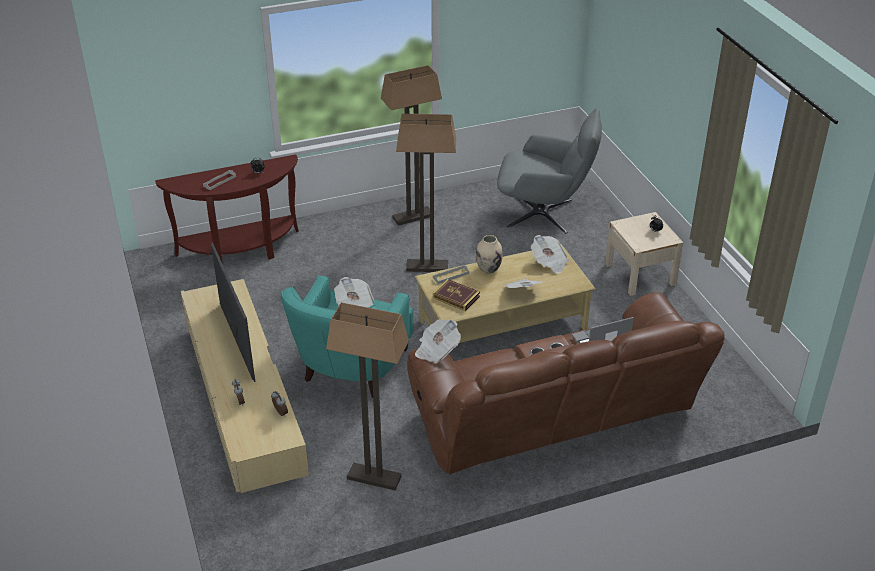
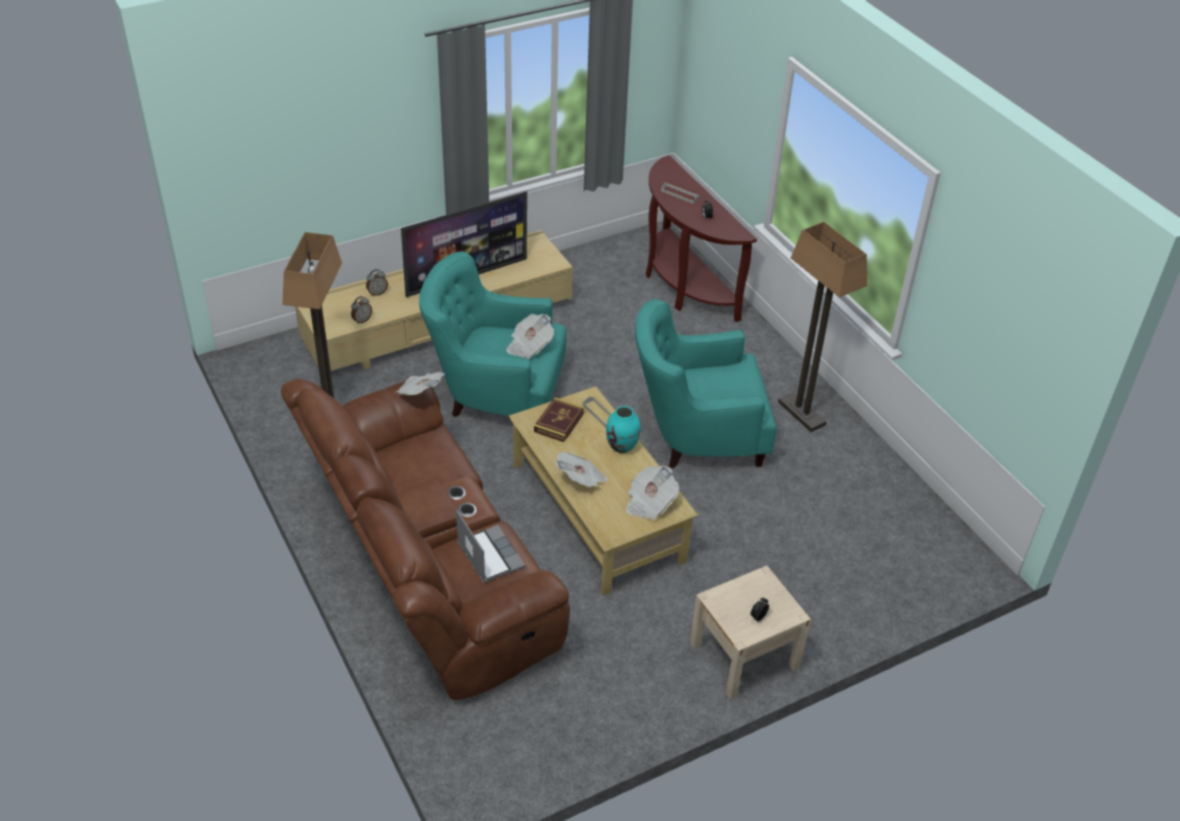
camera: 80 degrees right, 5 degrees up
(427, 267) = (697, 435): floor lamp -> turquoise armchair
(488, 269) = (622, 446): beige vase -> turquoise vase
(543, 214) = (857, 542): grey armchair -> none

